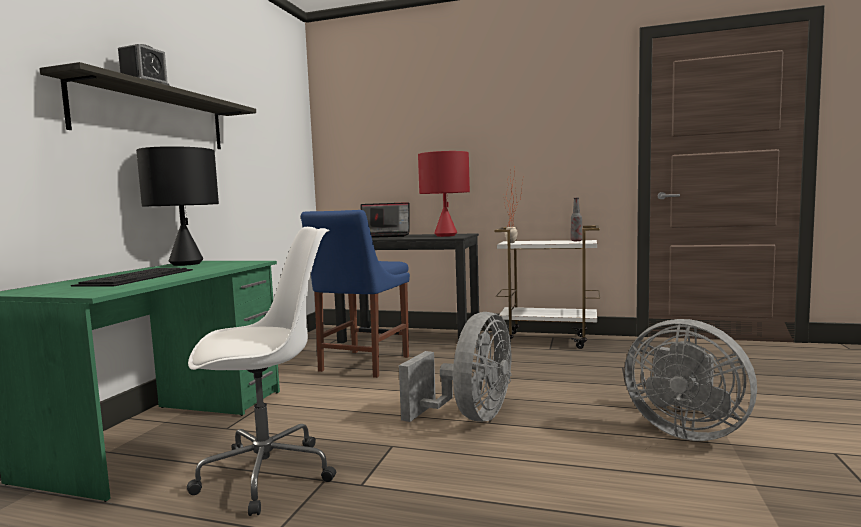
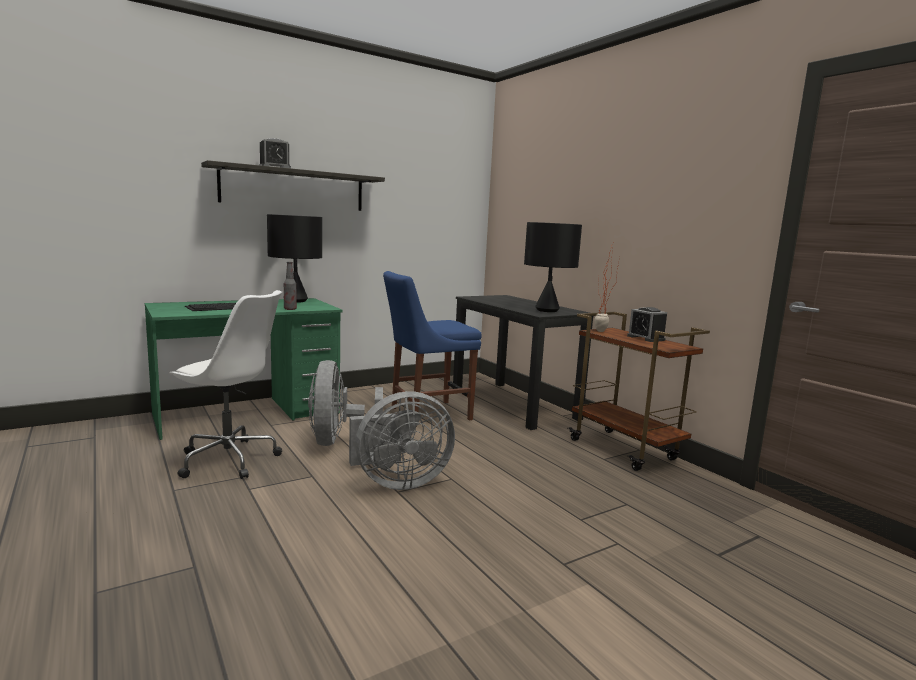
camera: 40 degrees right, 5 degrees up
(383, 236) = (509, 300): laptop -> none
(445, 236) = (547, 310): red table lamp -> black table lamp
(548, 341) = (625, 451): white cart -> brown cart
(549, 241) = (646, 338): none -> alarm clock
(576, 241) = (671, 344): bottle -> bottle (290, 309)
(685, 430) = (518, 578): grey fan -> grey fan (338, 441)

